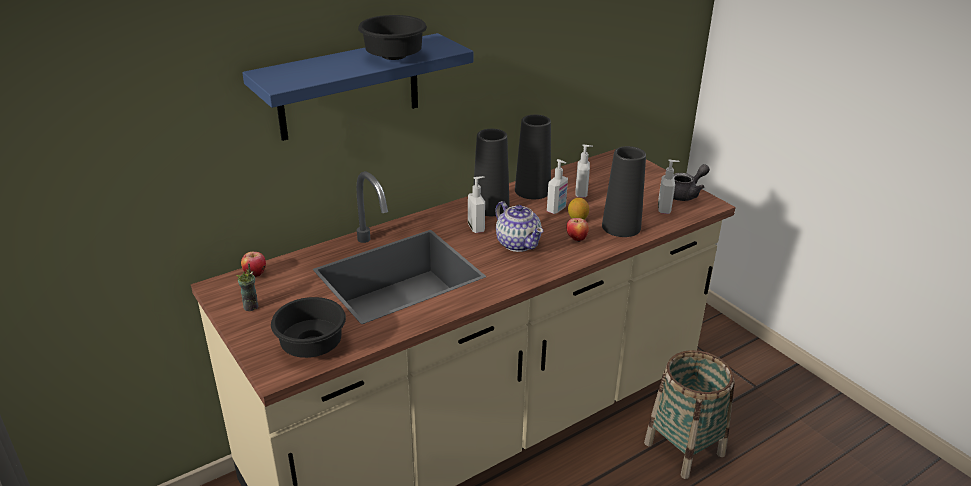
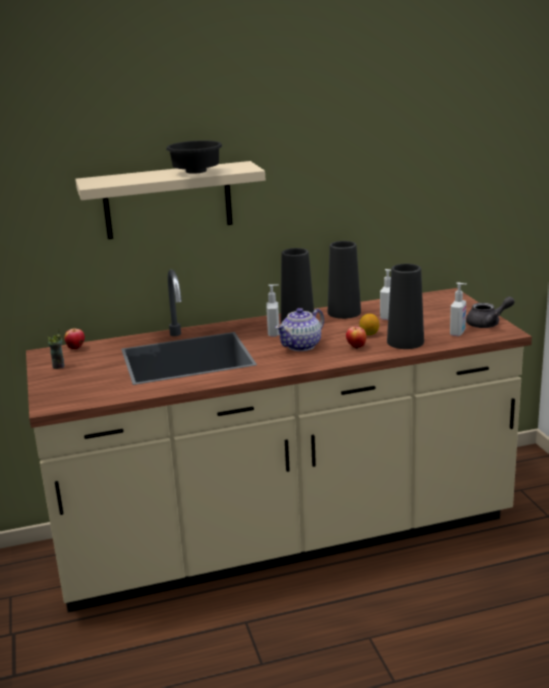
camera: 20 degrees right, 10 degrees down
(311, 347) = (84, 394): black bowl -> none
(349, 87) = (168, 200): blue shelf -> beige shelf
(518, 243) = (301, 346): teapot -> teapot turned 60 degrees clockwise
(556, 210) = (355, 326): soap dispenser -> none
(684, 448) = (473, 583): basket -> none

